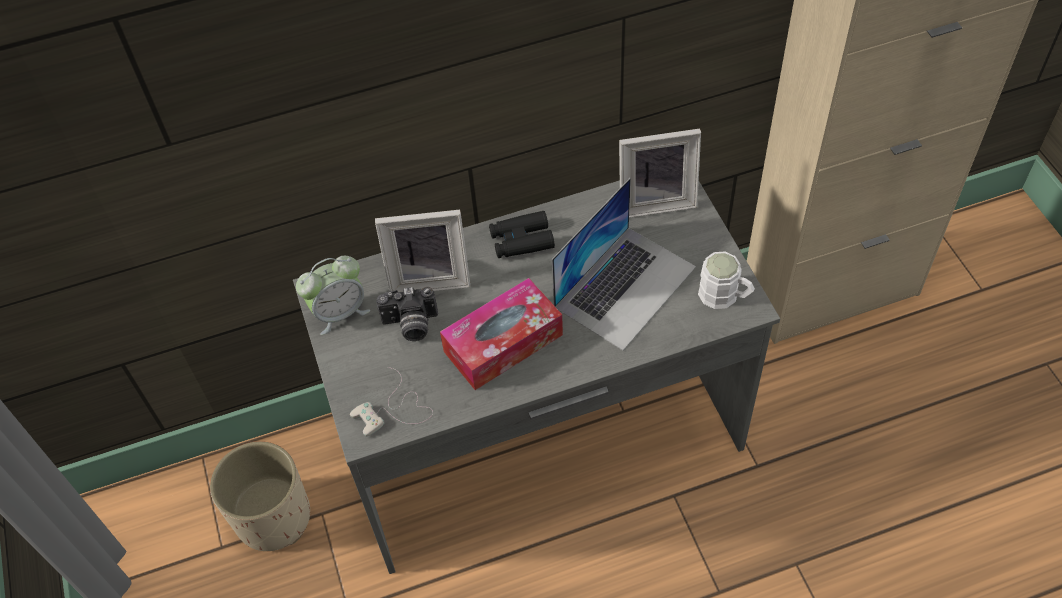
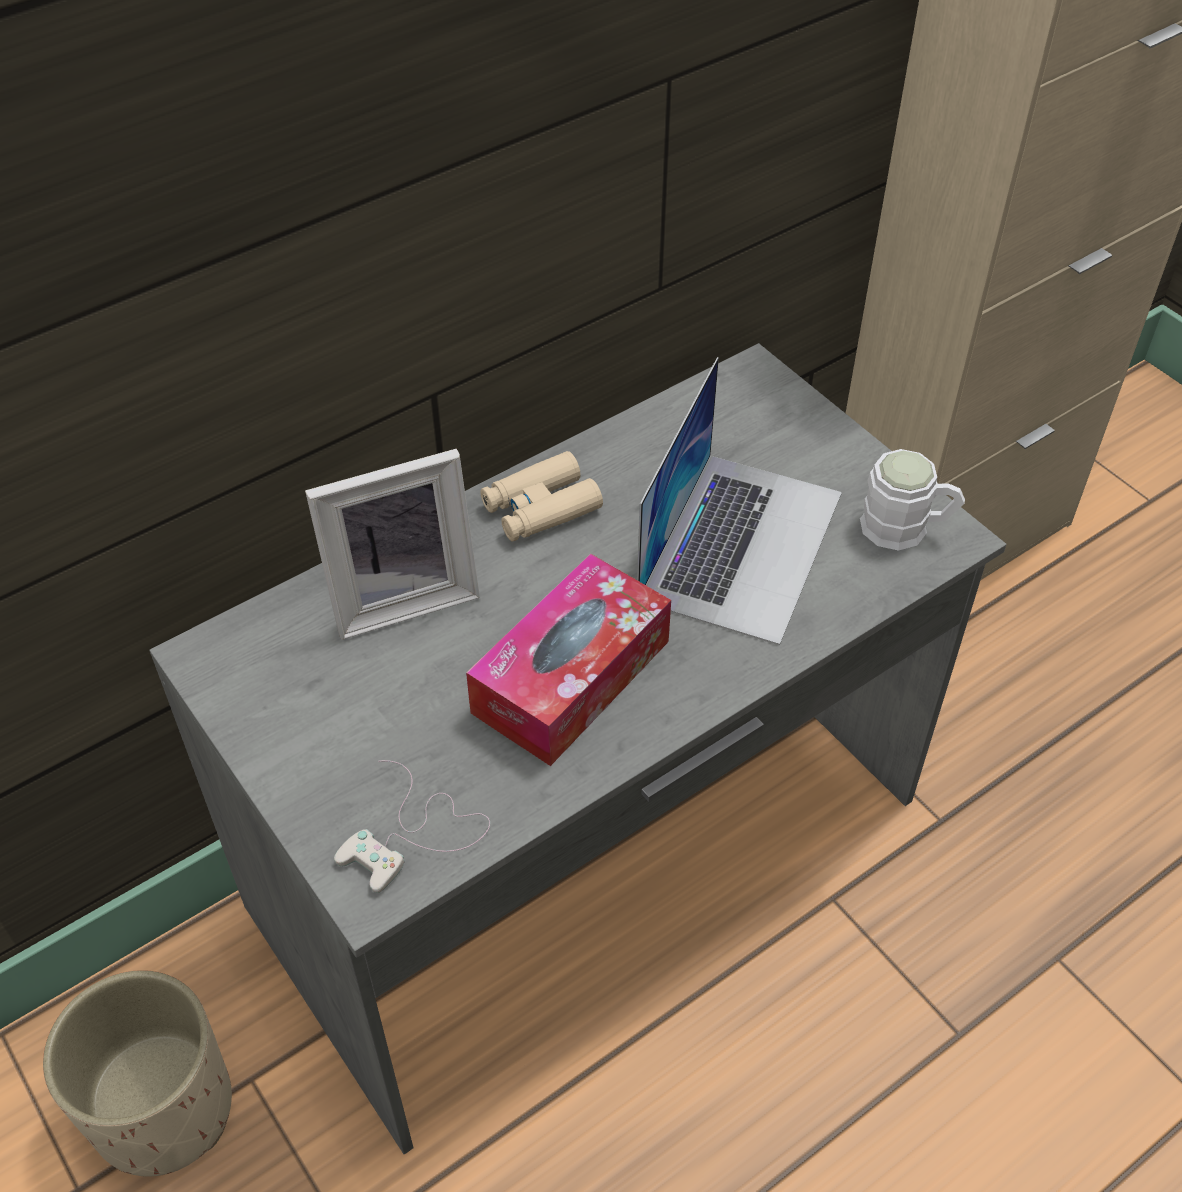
camera: 20 degrees left, 5 degrees down
(339, 312) = (255, 687): alarm clock -> none
(411, 325) = (395, 682): camera -> none
(521, 240) = (540, 508): black binoculars -> beige binoculars
(655, 200) = (735, 408): picture frame -> none

